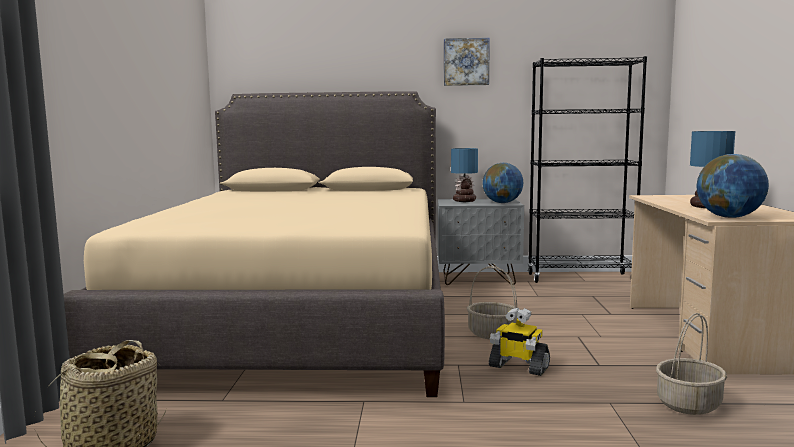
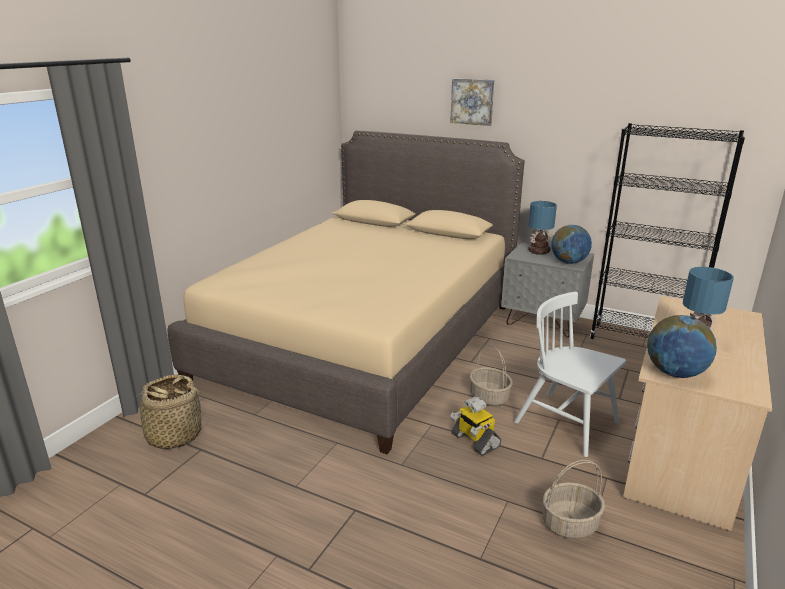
camera: 25 degrees right, 15 degrees up
(466, 62) = (562, 115): picture -> picture (472, 101)
(588, 337) = (567, 423): none -> white chair

